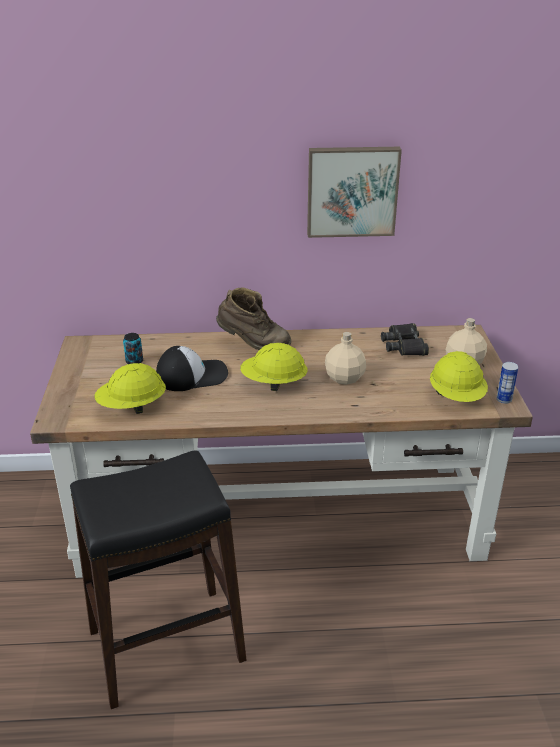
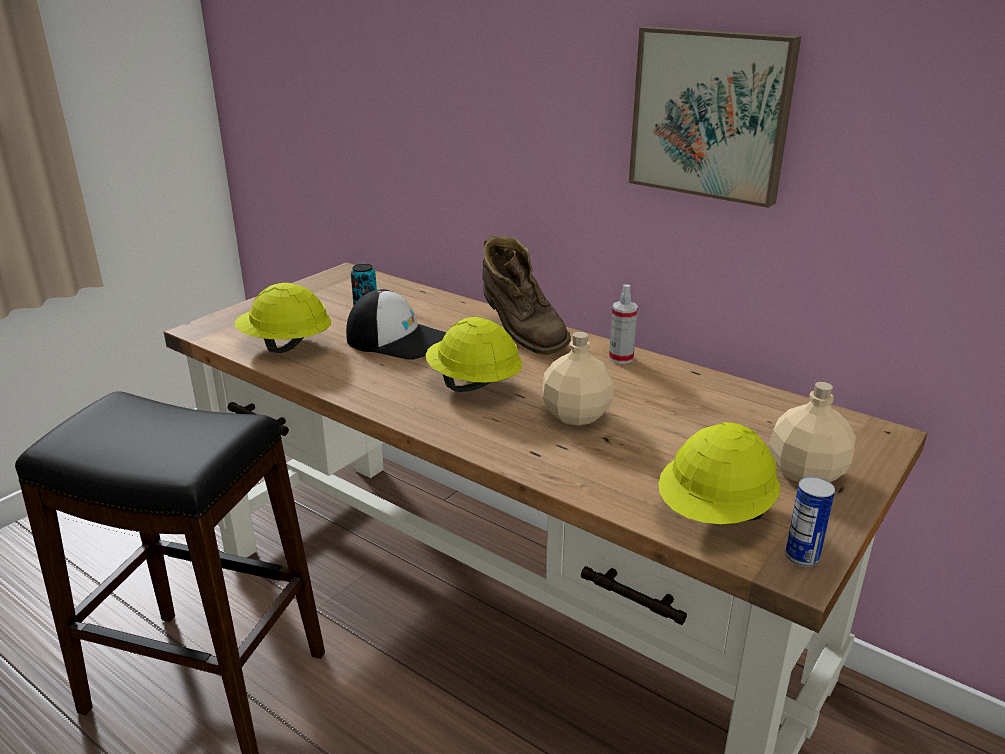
camera: 40 degrees right, 5 degrees down
(320, 338) = (621, 358): none -> spray bottle
(404, 345) = (737, 410): black binoculars -> none

